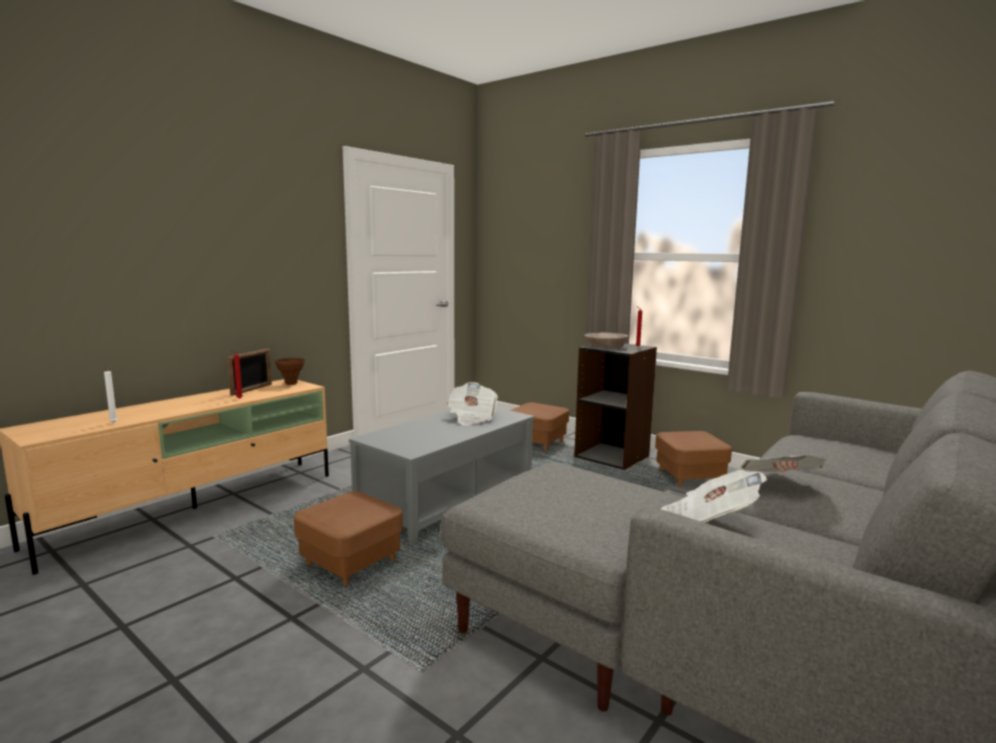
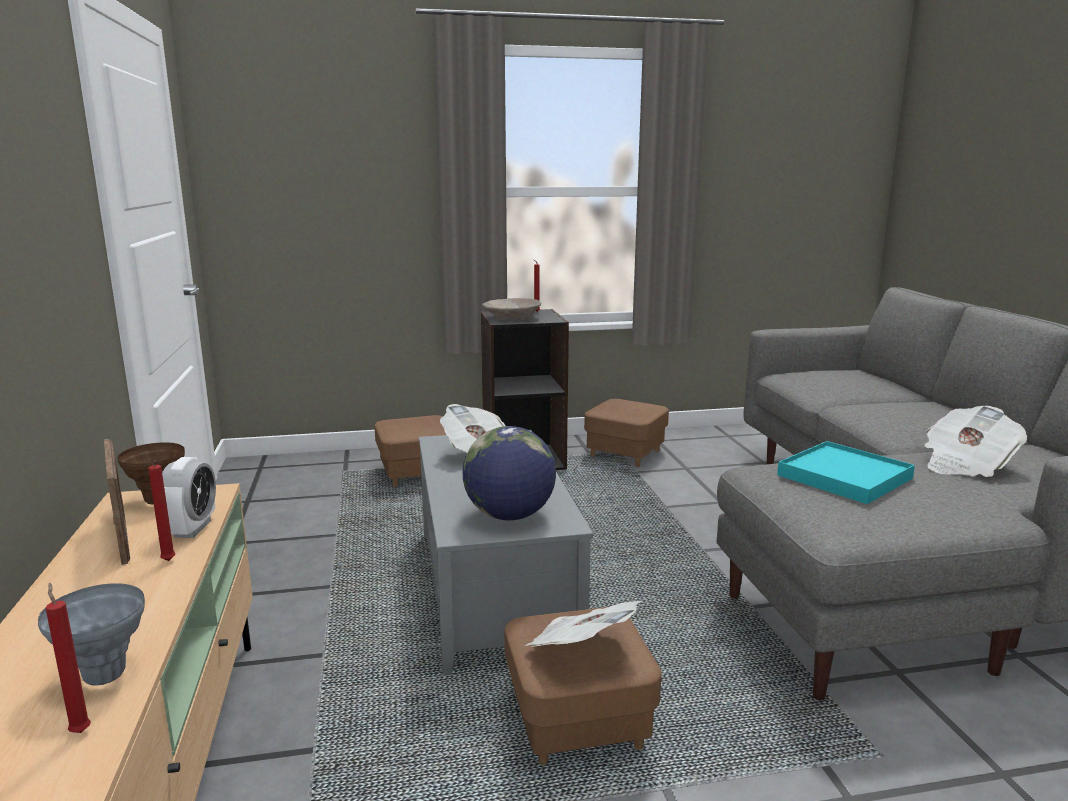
camera: 50 degrees left, 5 degrees up
(114, 422) = (80, 730): white candle -> red candle
(149, 415) = (105, 675): none -> grey vase
(270, 393) = (192, 529): none -> alarm clock
(404, 440) = (509, 516): none -> globe
(584, 487) = (844, 477): none -> turquoise tray
(778, 485) = (897, 419): newspaper -> newspaper (581, 650)

